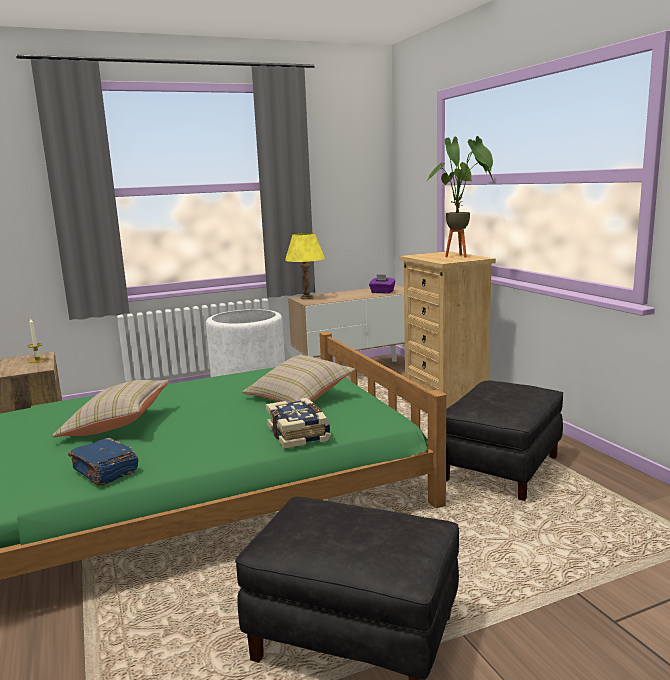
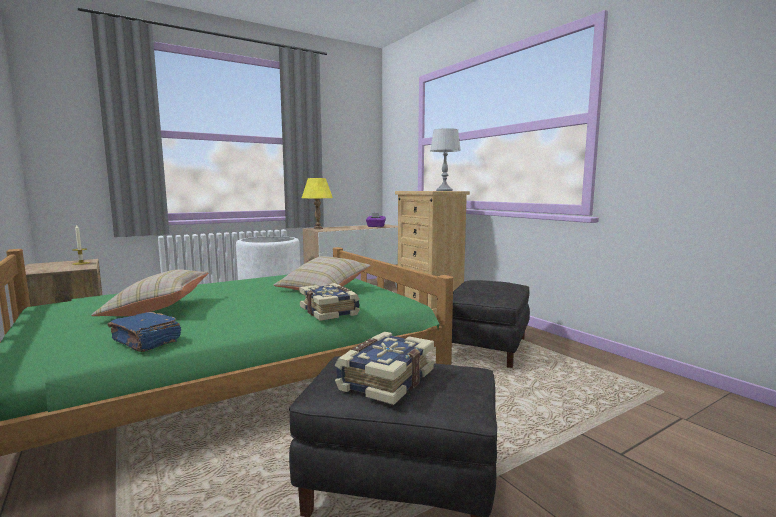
camera: 10 degrees left, 5 degrees down
(333, 533) = (385, 380): none -> book
(463, 256) = (444, 190): potted plant -> grey table lamp

